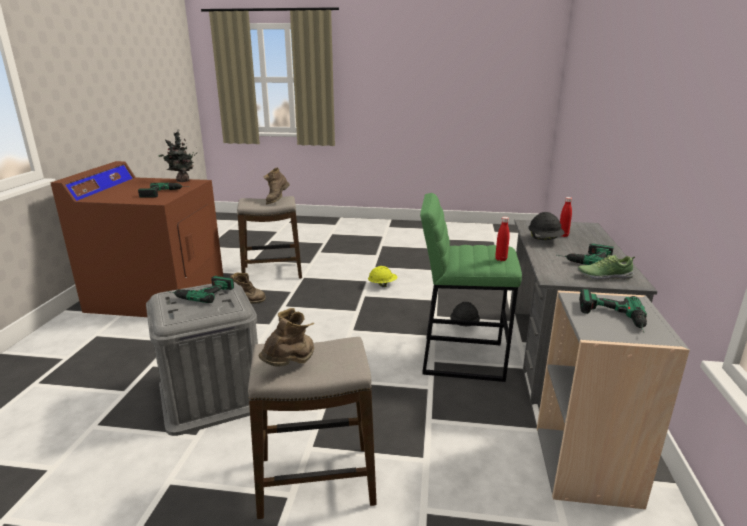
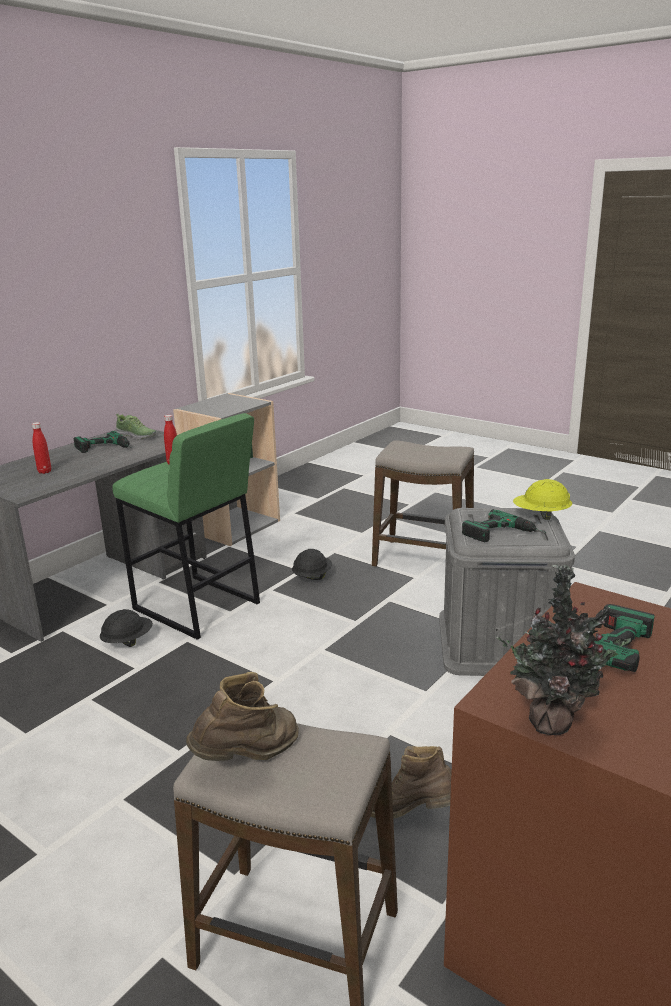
camera: 150 degrees left, 0 degrees up
(291, 366) = (439, 452): brown boot -> none
(382, 285) = (111, 771): yellow hard hat -> yellow hard hat (541, 516)
(545, 240) = (79, 470): black hard hat -> black hard hat (312, 577)
(612, 318) = (229, 404): power drill -> none

